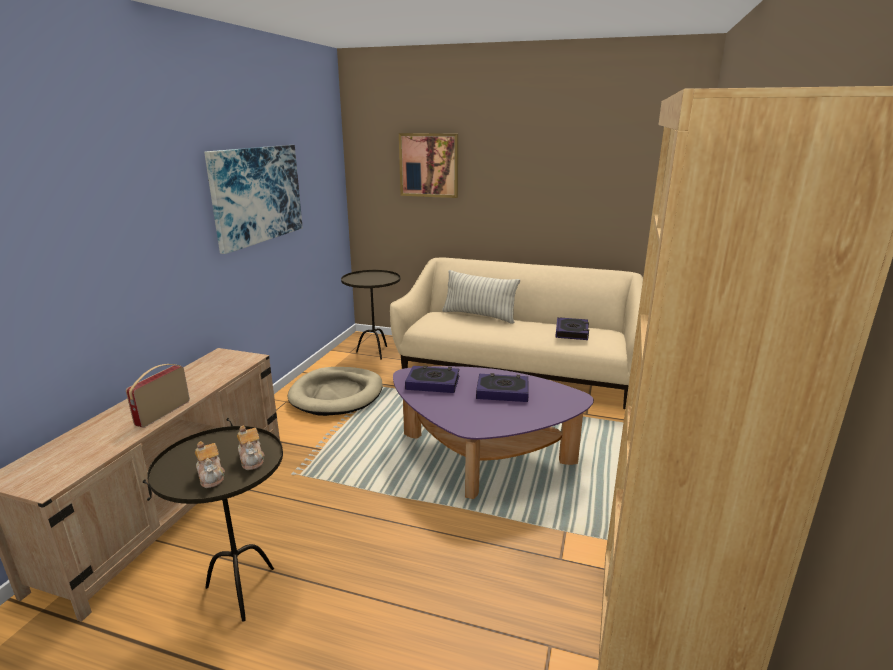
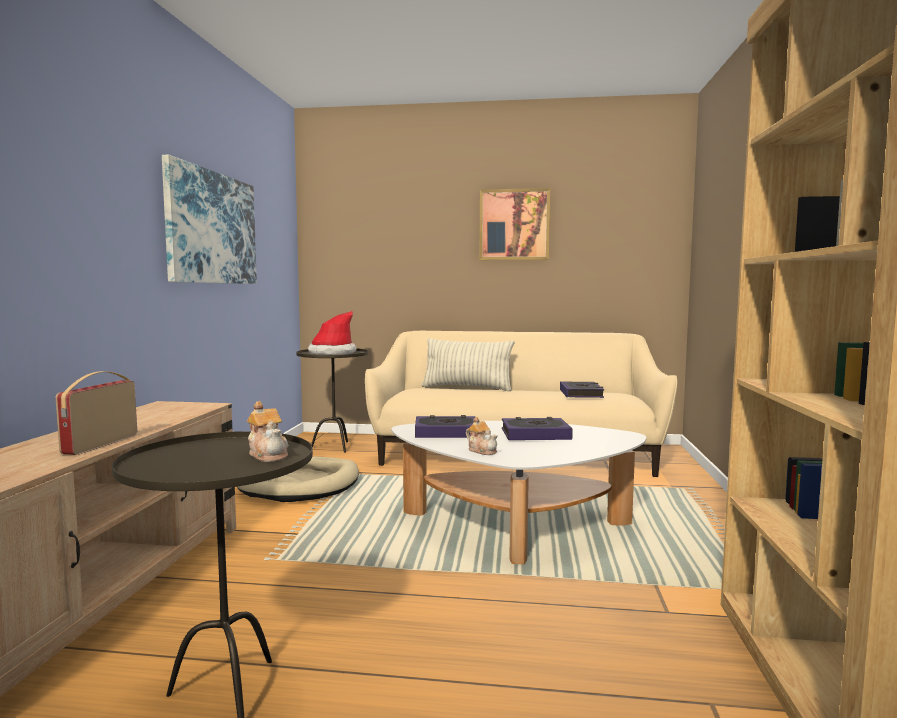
camera: 10 degrees left, 15 degrees down
(211, 476) = (215, 469): teapot -> teapot (482, 451)
(370, 279) = (332, 353): none -> hat
(429, 165) = (398, 228): picture -> picture (514, 225)
(482, 458) = (514, 527): purple coffee table -> white coffee table

